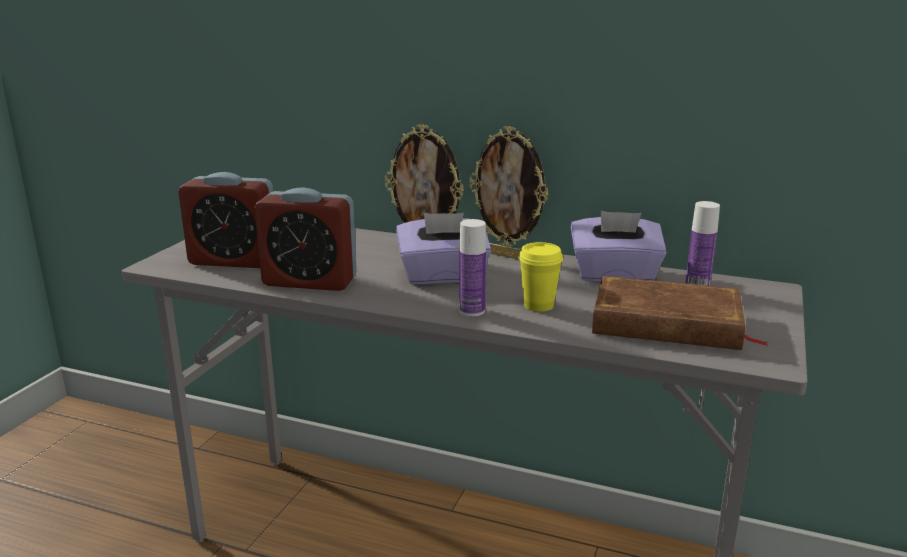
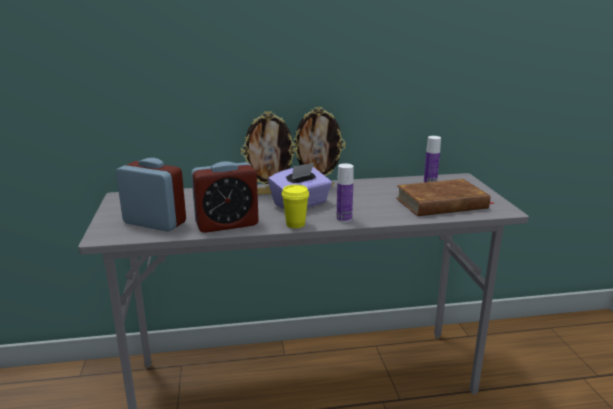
camera: 30 degrees left, 0 degrees up
(234, 260) = (154, 222): alarm clock -> alarm clock turned 135 degrees counterclockwise
(538, 305) = (372, 208): yellow cup -> yellow cup (295, 224)
(614, 275) = (385, 185): purple tissue box -> none

